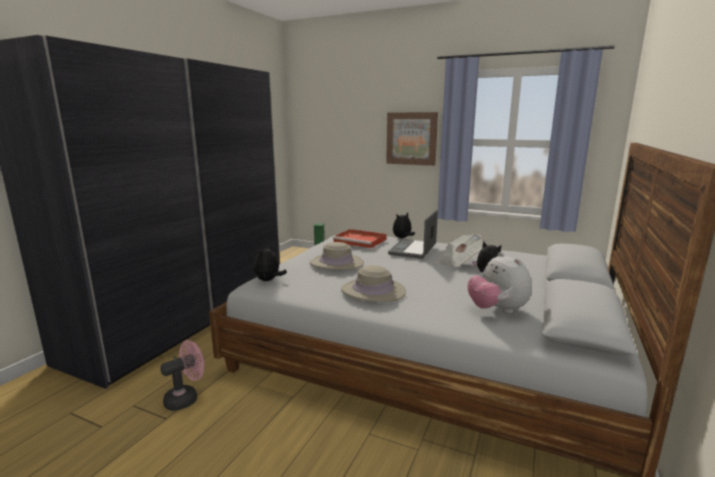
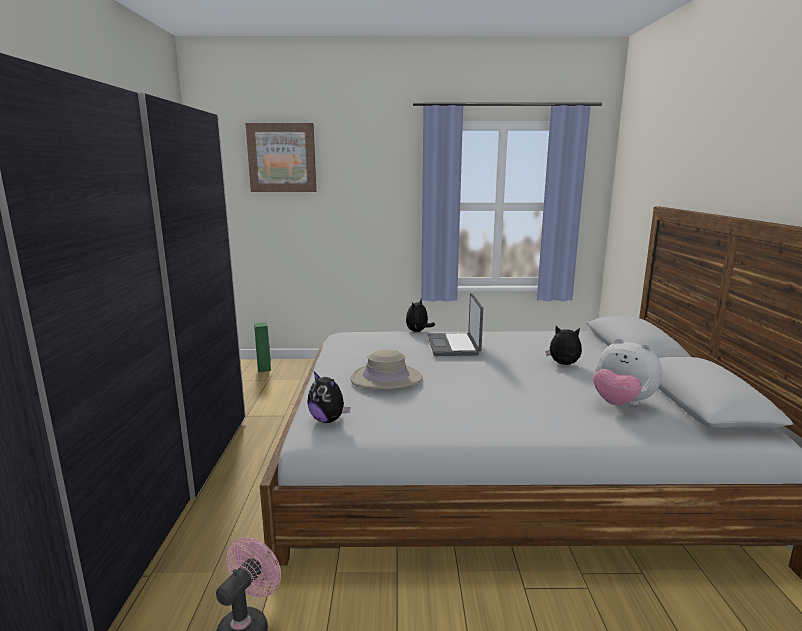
camera: 25 degrees left, 0 degrees up
(269, 280) = (328, 420): plush toy -> plush toy turned 45 degrees counterclockwise
(361, 240) = (379, 342): red tray -> none
(373, 291) = (476, 408): beige hat -> none
(411, 138) = (380, 203): picture -> picture (282, 158)
(458, 262) = (518, 353): newspaper -> none

